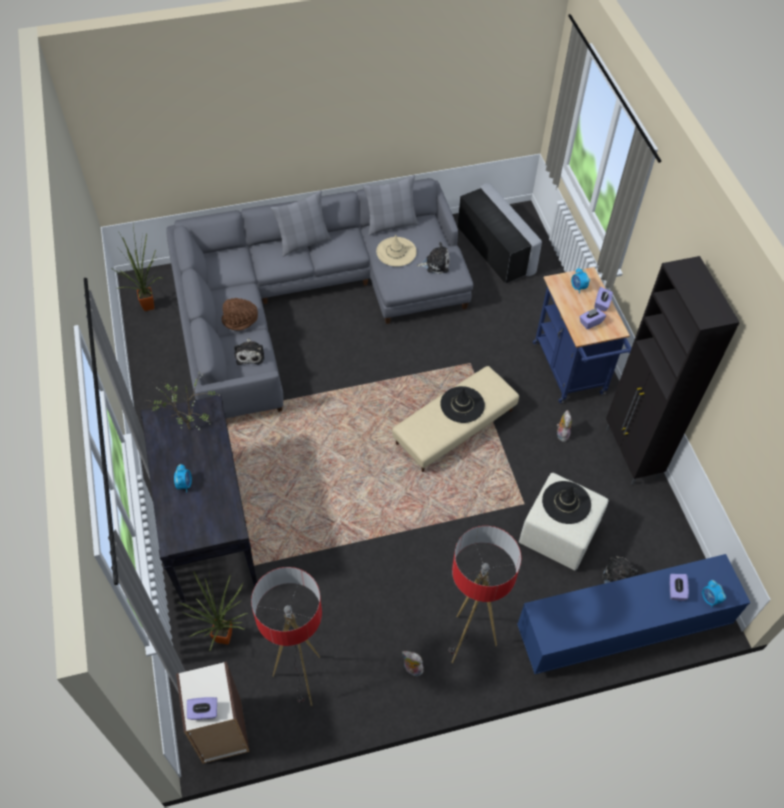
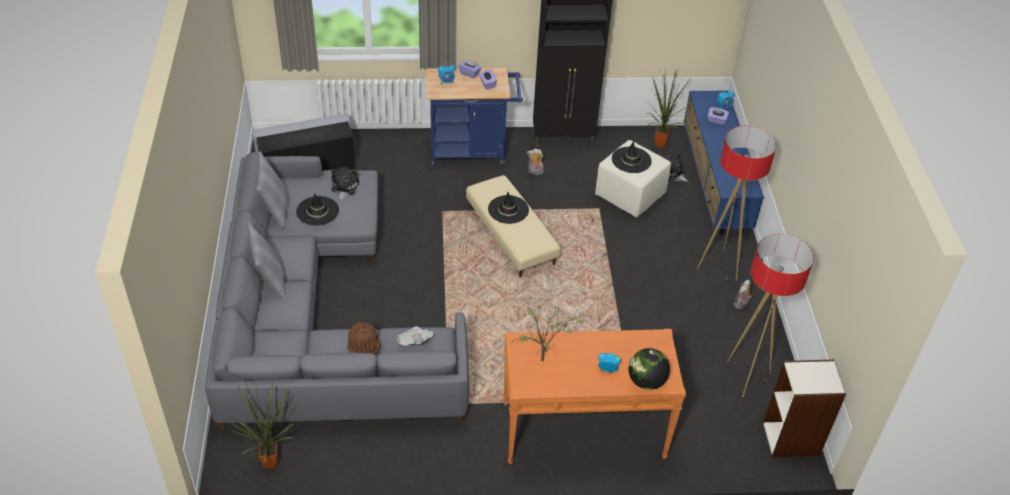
camera: 80 degrees left, 10 degrees down
(172, 520) = (646, 381): none -> globe
(203, 712) = (829, 379): purple tissue box -> none
(208, 524) = (582, 430): black console table -> orange console table
(225, 635) = (701, 427): potted plant -> potted plant (658, 143)
(250, 354) = (415, 342): plush toy -> newspaper
(396, 252) = (317, 211): beige hat -> black hat

